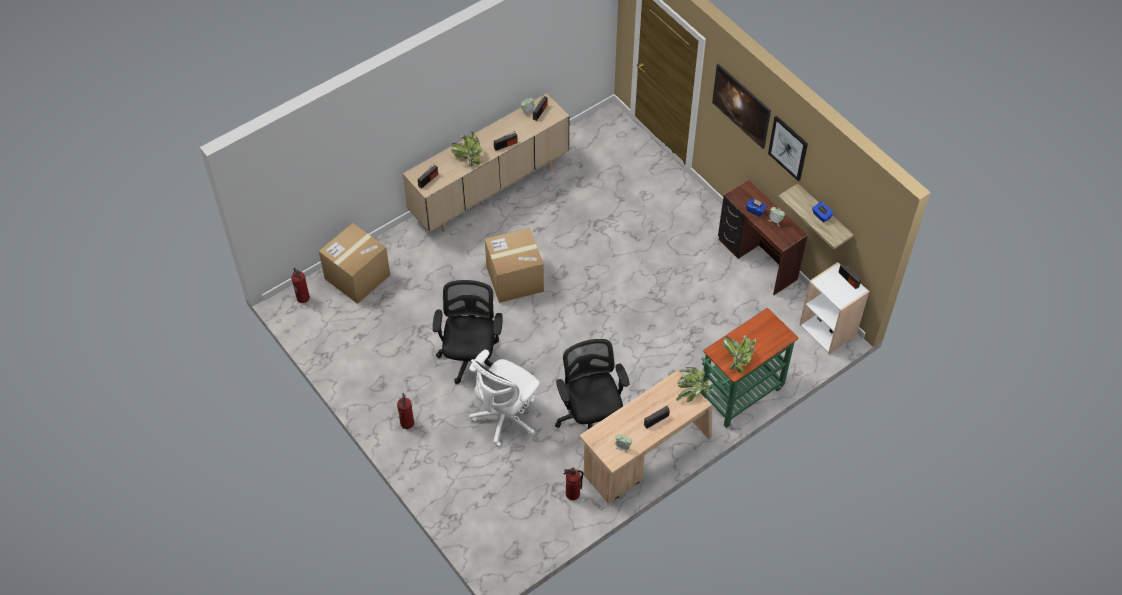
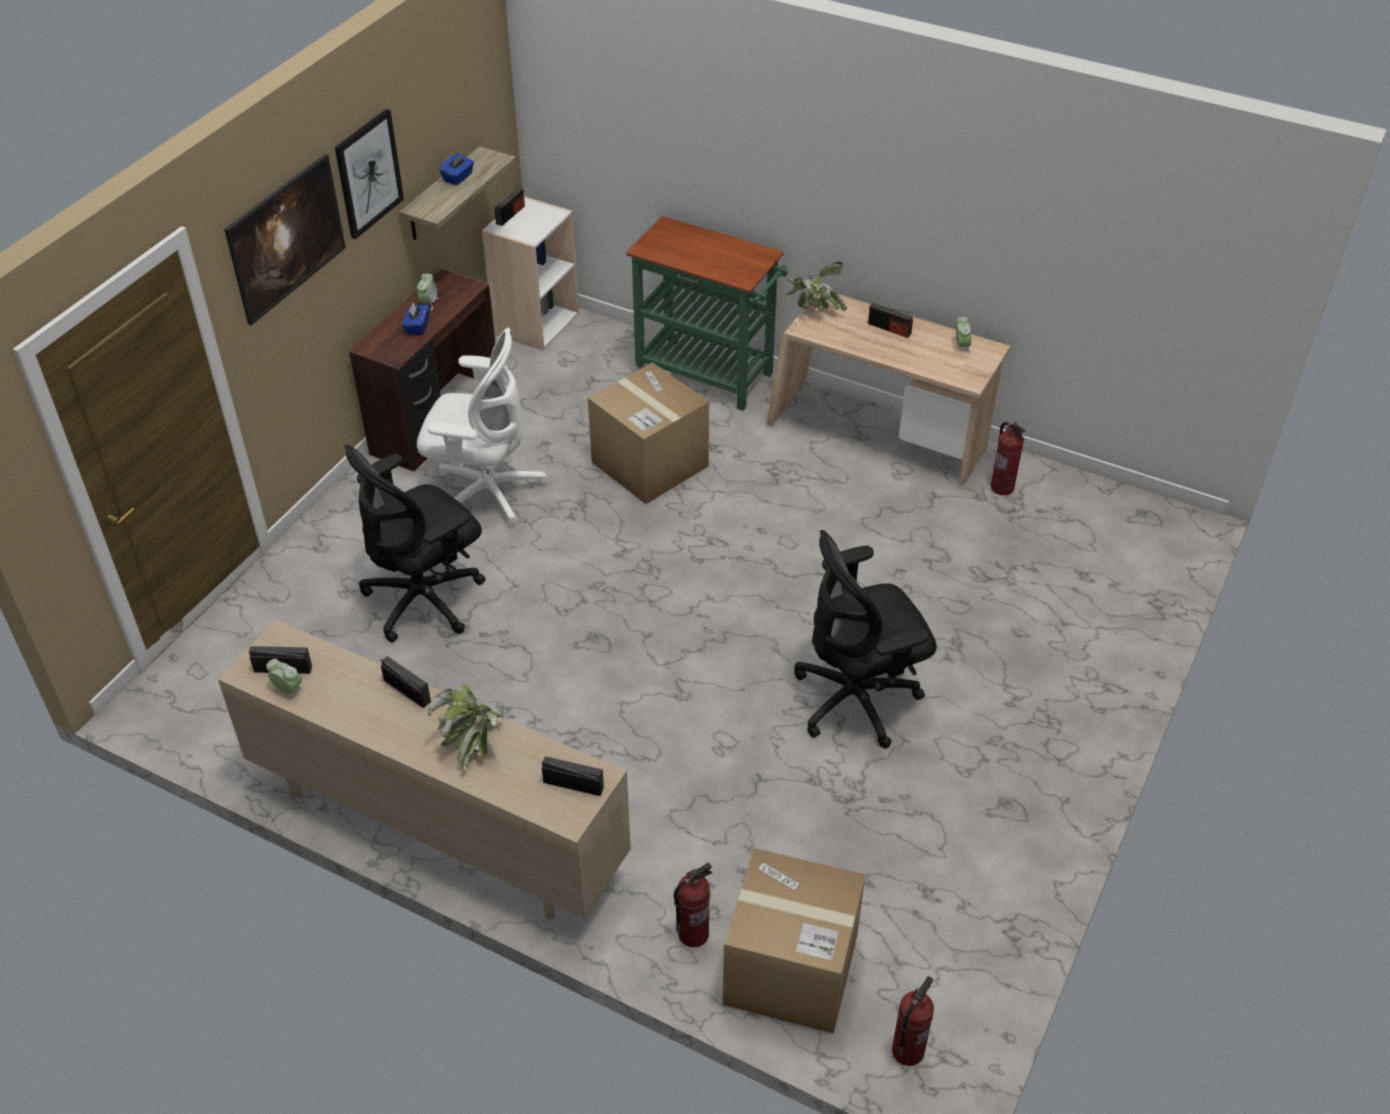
camera: 115 degrees left, 10 degrees down
(407, 423) = (1049, 731): fire extinguisher -> fire extinguisher (693, 933)
(506, 414) = (929, 609): white office chair -> white office chair (481, 492)
(515, 279) = (644, 702): cardboard box -> cardboard box (650, 464)
(591, 420) = (863, 509): black office chair -> black office chair (428, 594)
(738, 359) = (740, 256): potted plant -> none

